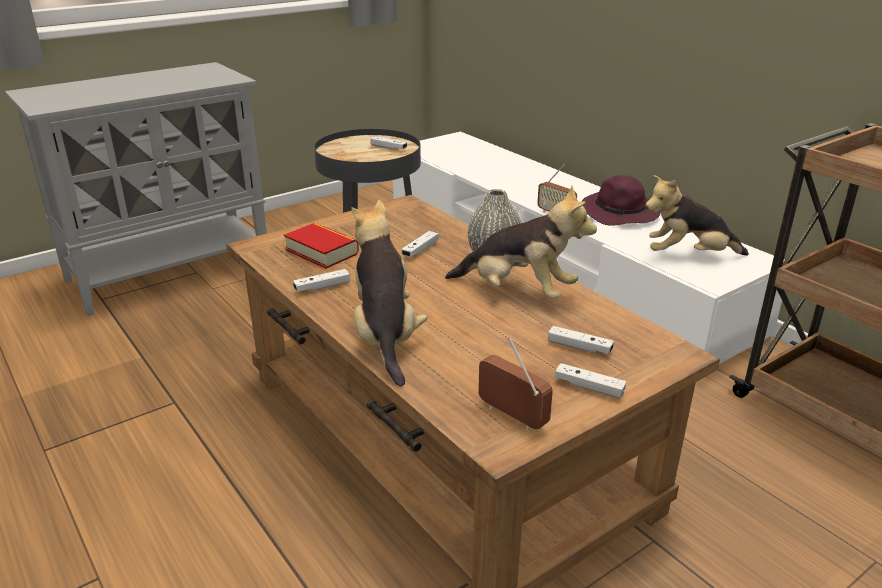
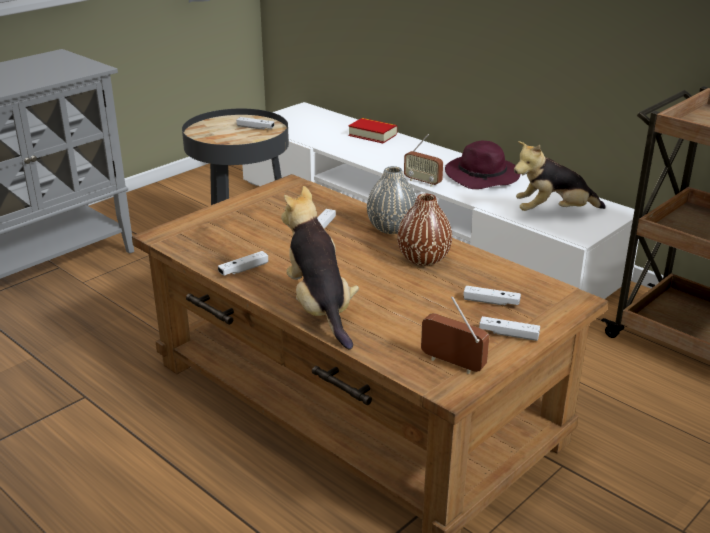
camera: 10 degrees left, 0 degrees up
(322, 252) = (229, 236): book -> book (372, 135)
(518, 292) = (423, 258): plush toy -> brown vase

